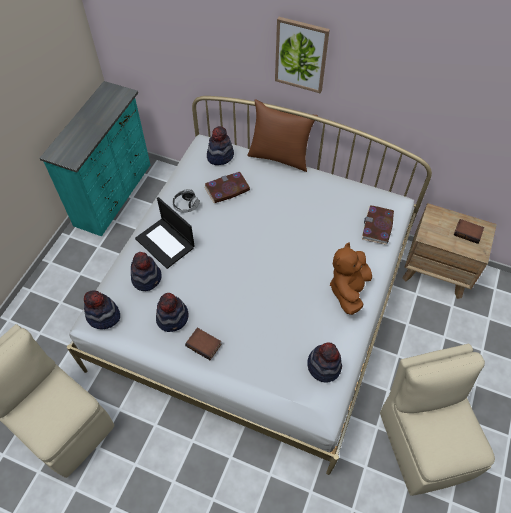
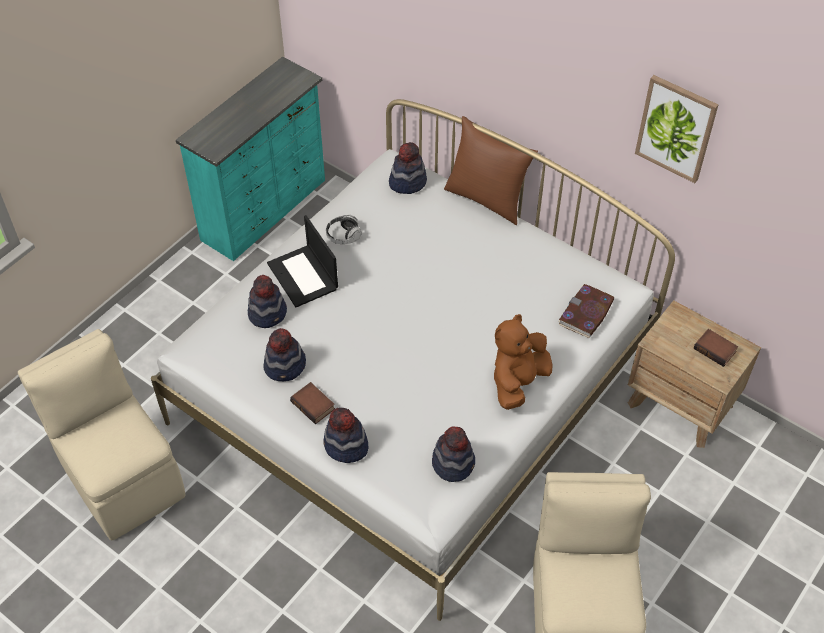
camera: 15 degrees right, 5 degrees down
(103, 316) = (202, 346): hat -> hat (346, 446)
(227, 189) = (403, 226): book -> none
(301, 55) = (520, 71): picture -> picture (676, 128)

